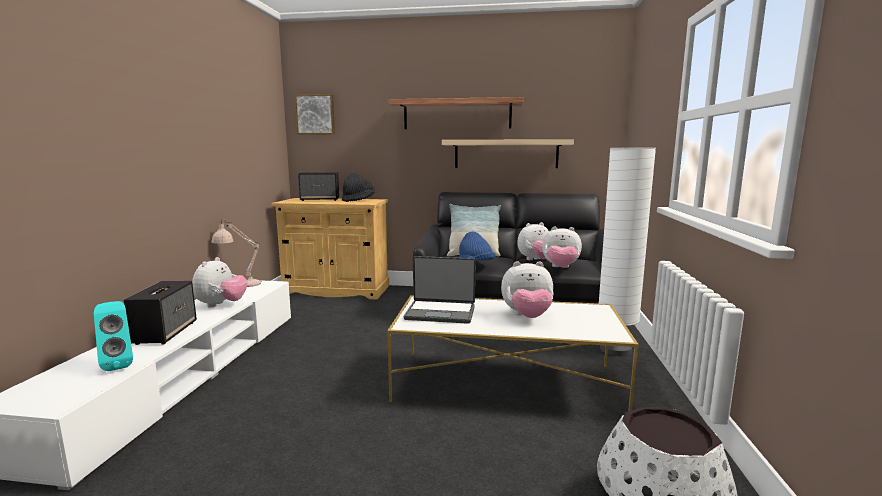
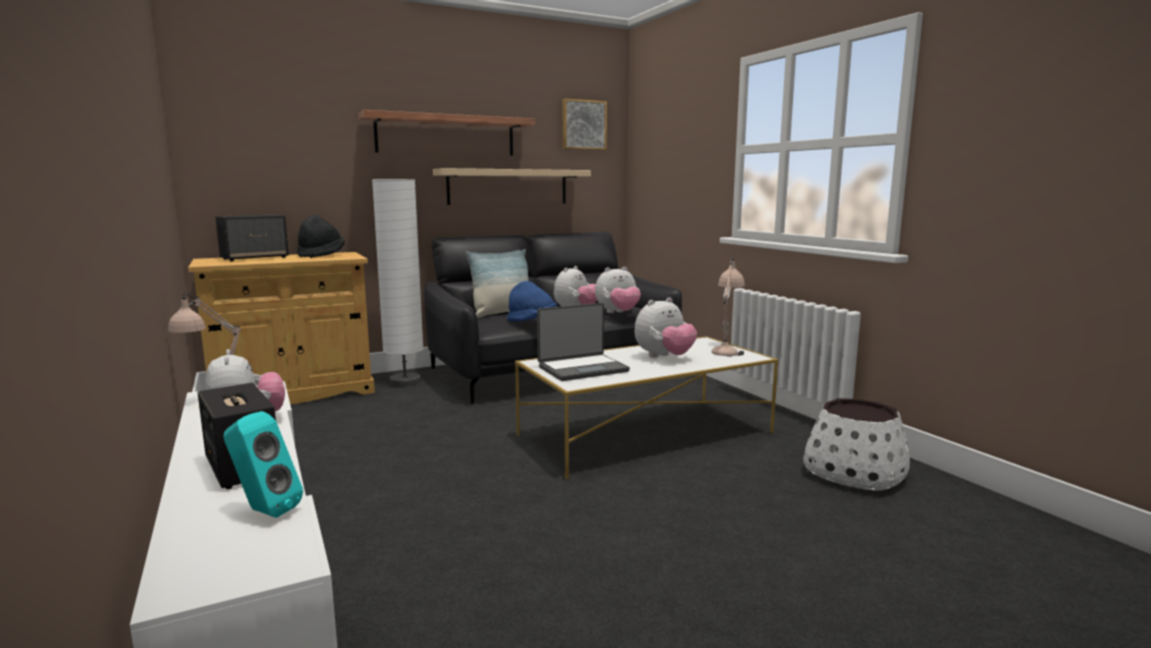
camera: 35 degrees left, 0 degrees up
(315, 114) = (227, 125): picture -> picture (583, 125)
(603, 321) = (727, 349): none -> beige table lamp
(615, 350) = (693, 387): white floor lamp -> white floor lamp (405, 382)

